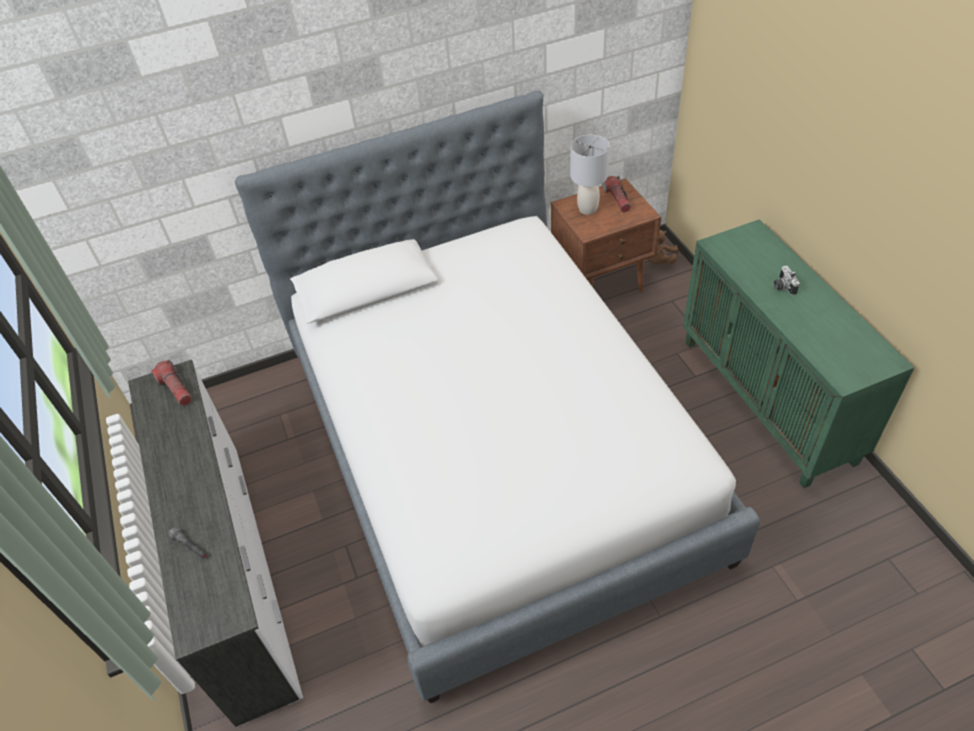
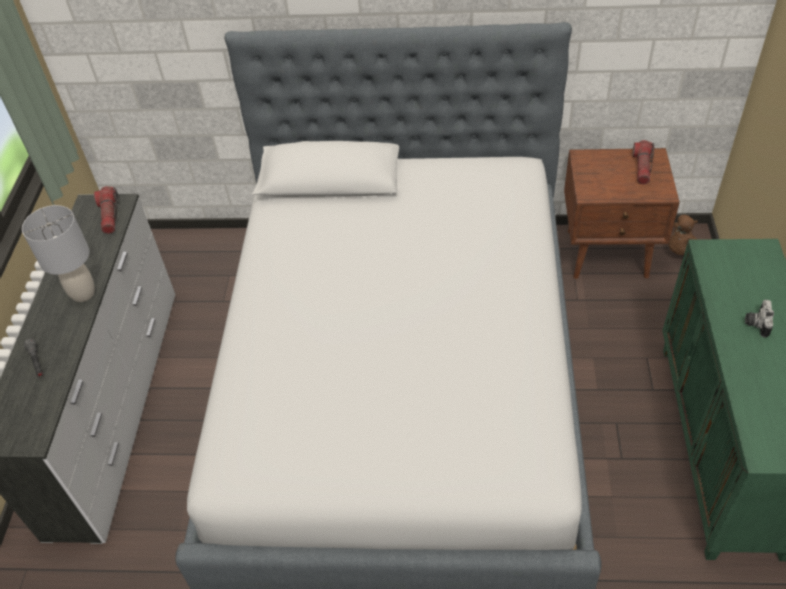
camera: 25 degrees right, 0 degrees up
(588, 209) = (603, 169): grey table lamp -> grey table lamp (83, 294)

